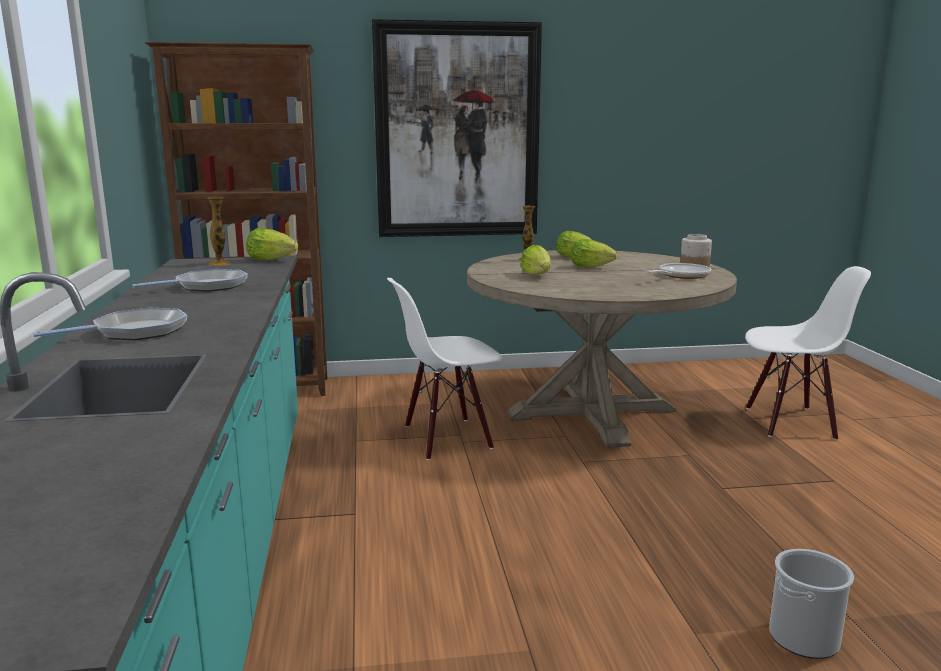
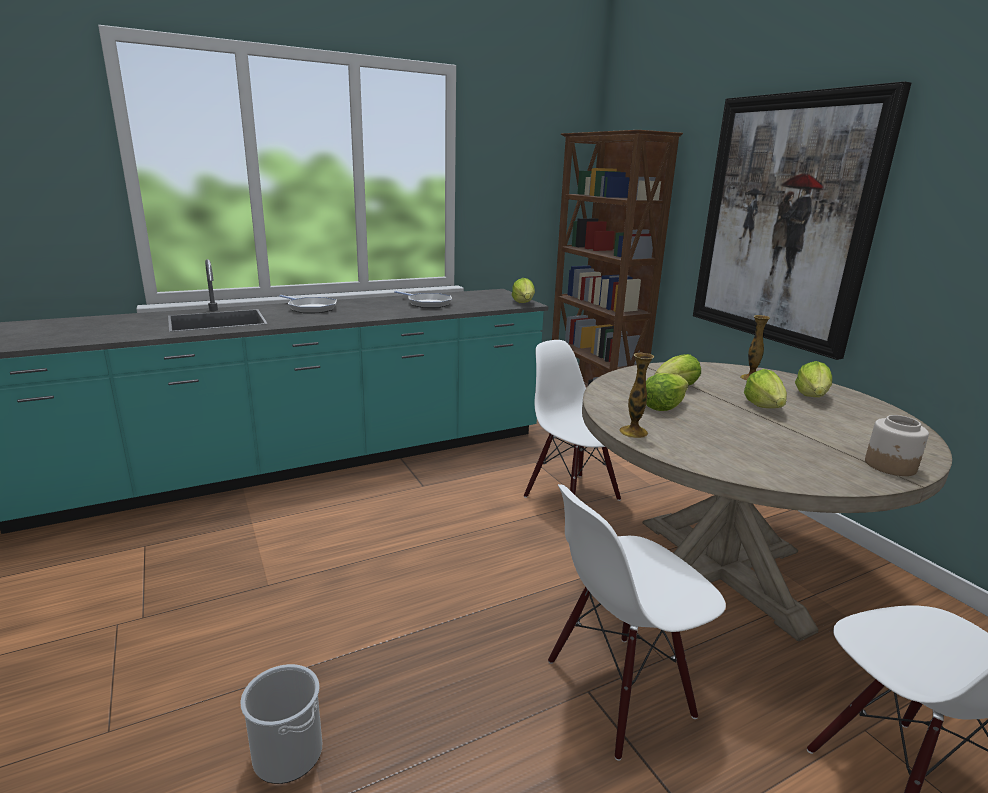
camera: 70 degrees right, 5 degrees up
(219, 264) = (497, 297): vase -> vase (633, 432)
(581, 283) = (663, 407): none -> lettuce
(681, 276) = (798, 457): frying pan -> none
(721, 477) = (619, 690): none -> white chair

